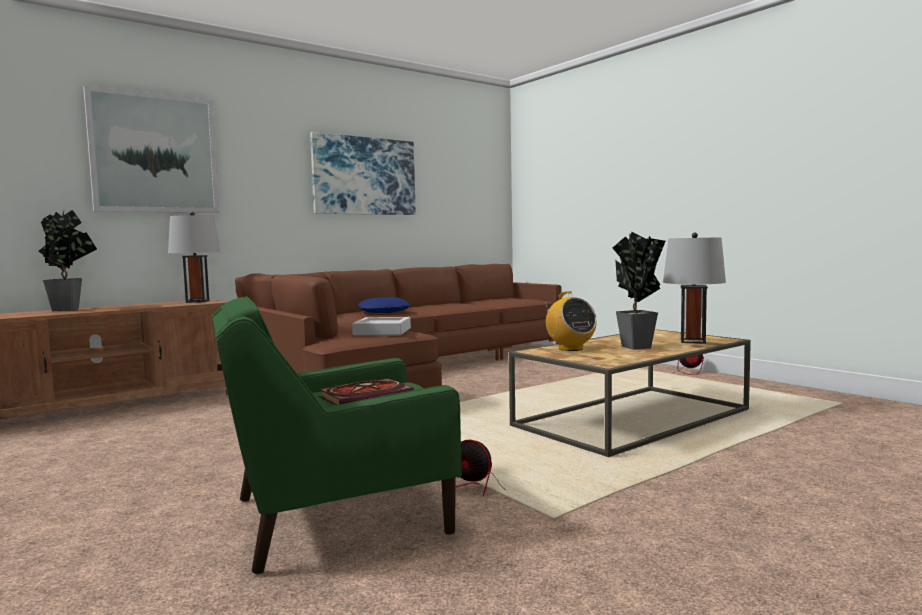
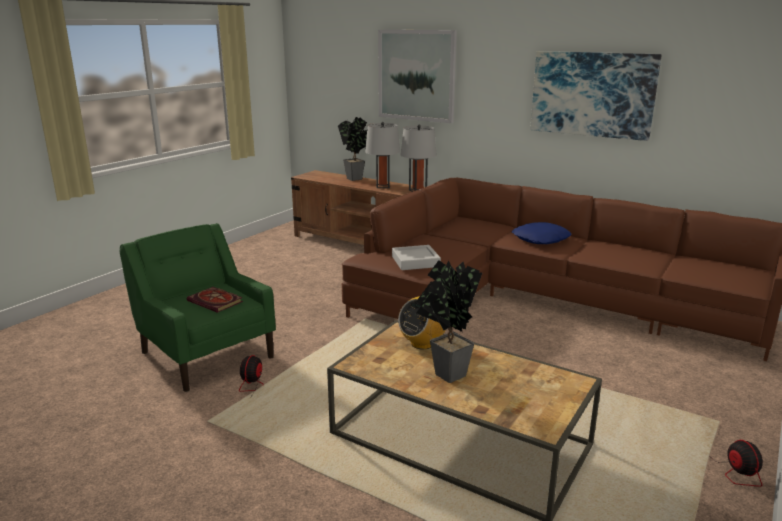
camera: 70 degrees right, 15 degrees up
(692, 341) = (511, 407): grey table lamp -> grey table lamp (382, 186)

